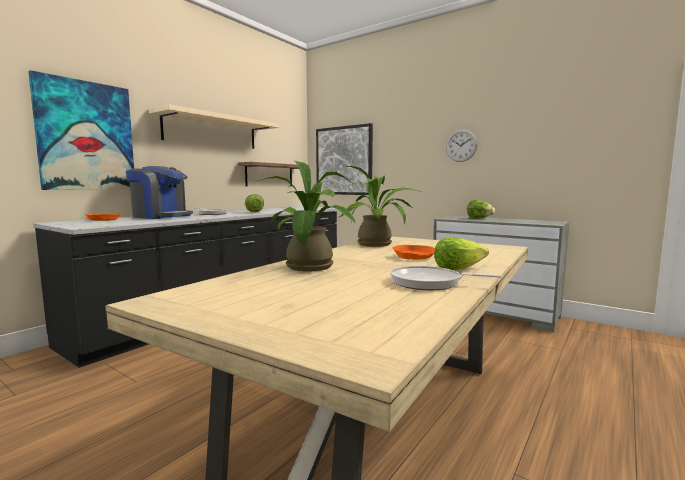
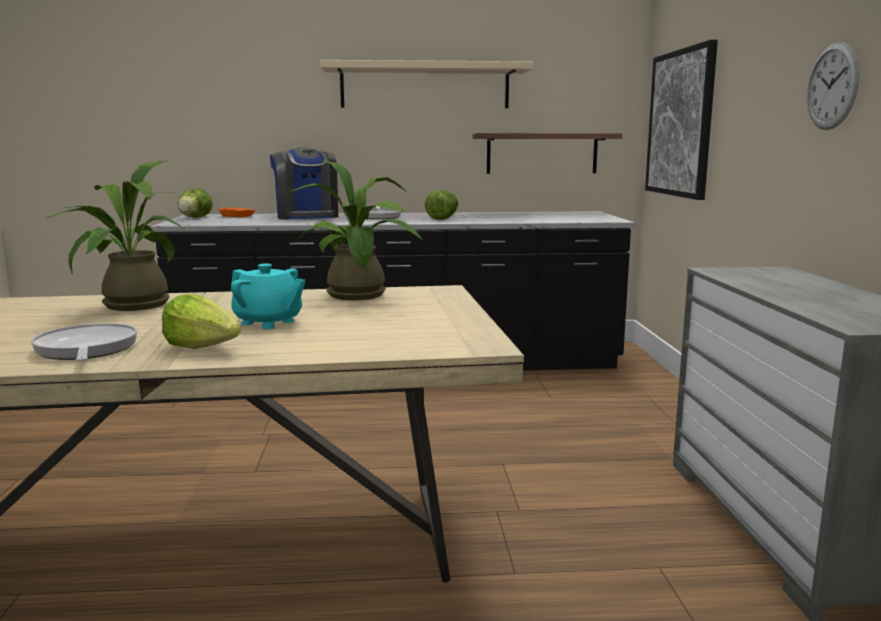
camera: 50 degrees right, 5 degrees up
(86, 136) = (245, 111): picture -> none
(414, 257) = (268, 322): orange bowl -> turquoise teapot
(479, 218) = (793, 282): lettuce -> lettuce (194, 218)

